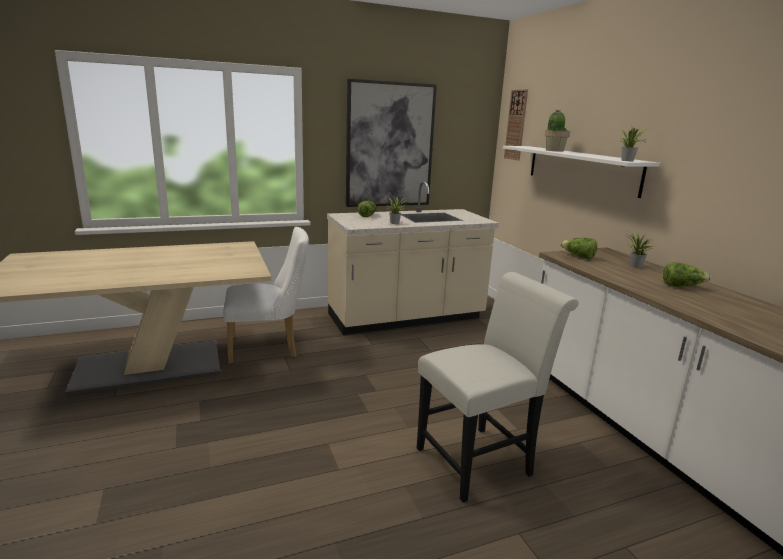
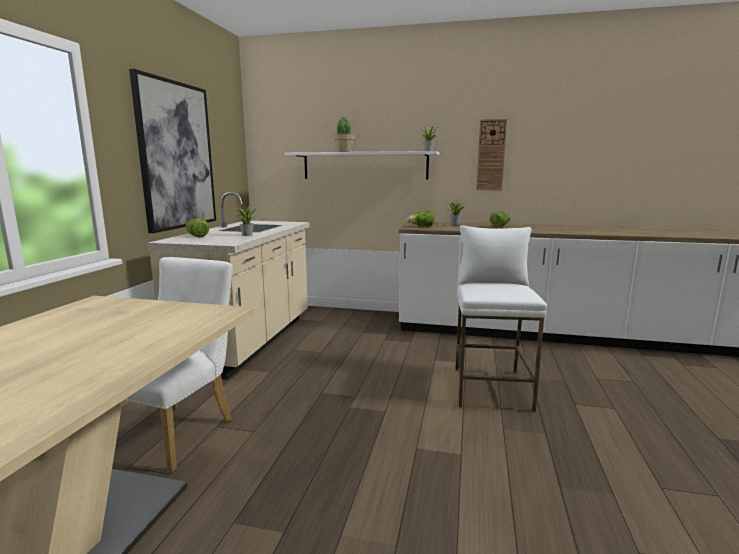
camera: 55 degrees left, 5 degrees down
(480, 459) = (490, 388): white chair -> white stool
(516, 125) = (273, 135): wall clock -> wall clock (491, 155)

